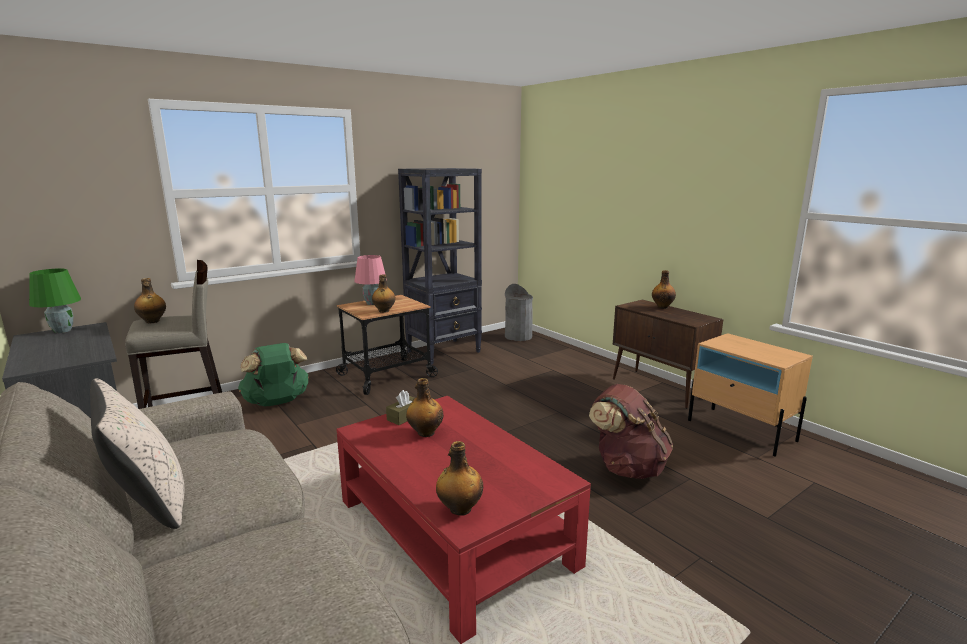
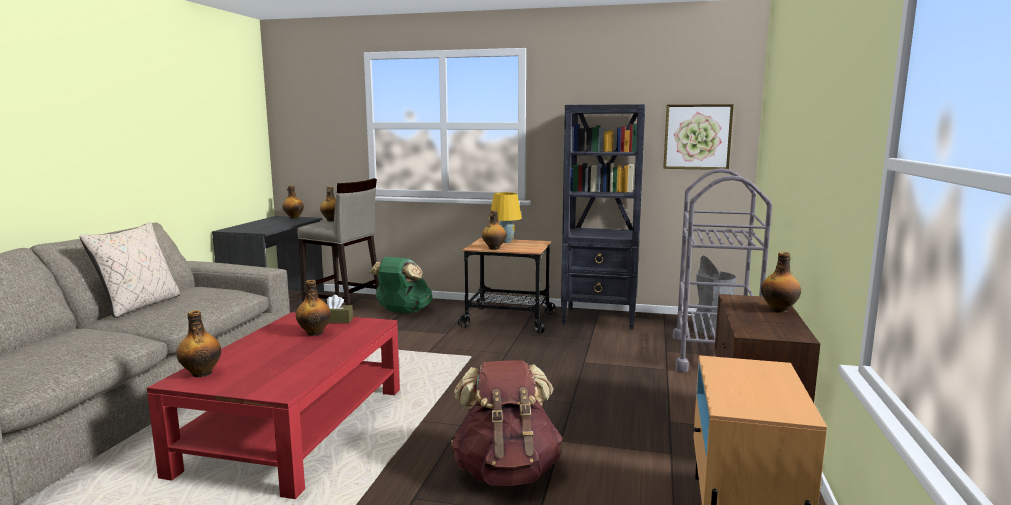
camera: 50 degrees right, 5 degrees down
(62, 331) = (293, 217): green table lamp -> bottle
(371, 303) = (505, 242): pink table lamp -> yellow table lamp
(485, 192) = (697, 137): none -> picture
(554, 352) = (713, 356): none -> grey cart

